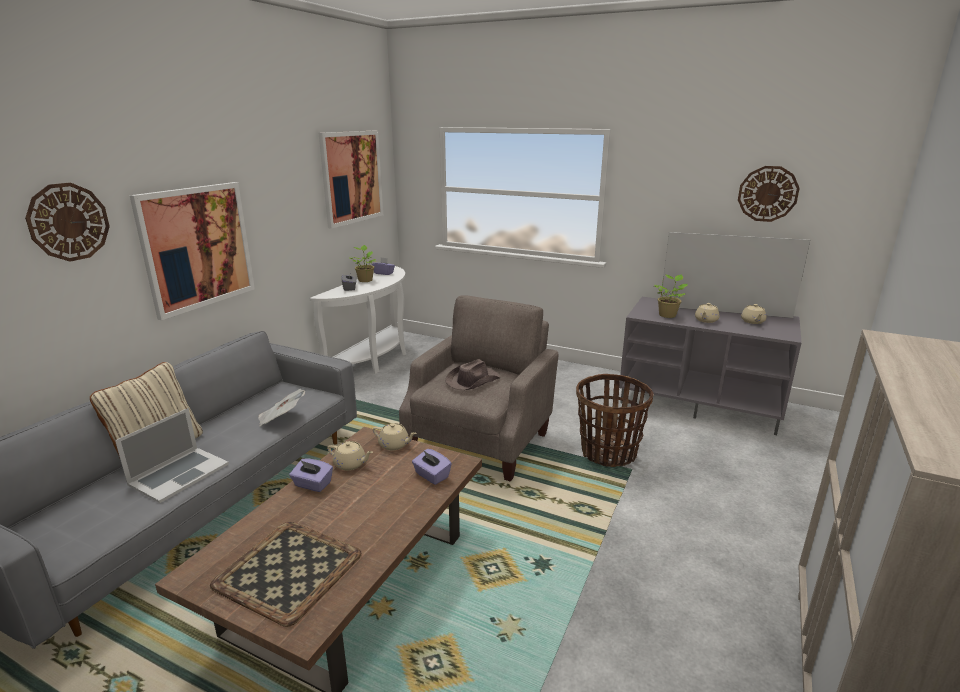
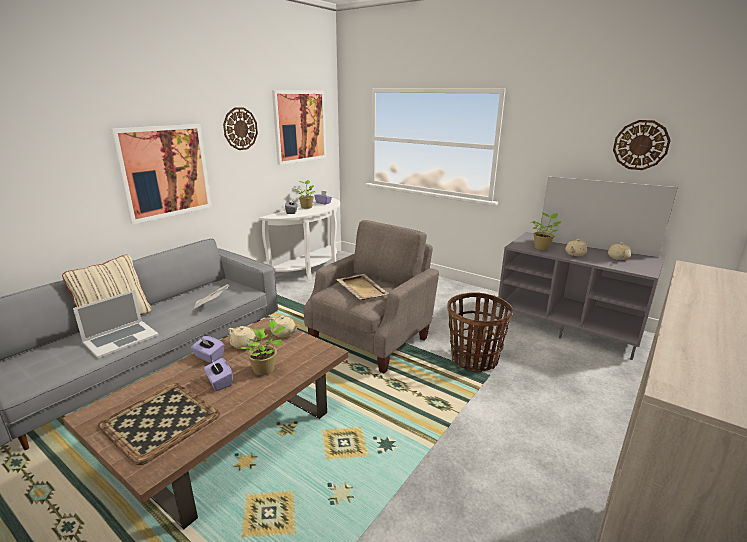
camera: 10 degrees right, 0 degrees up
(69, 222) = (60, 145): wall clock -> wall clock (240, 129)
(392, 492) = (265, 369): none -> potted plant
(431, 476) = (302, 360): purple tissue box -> purple tissue box (219, 382)
(472, 380) = (361, 288): brown hat -> beige tray

